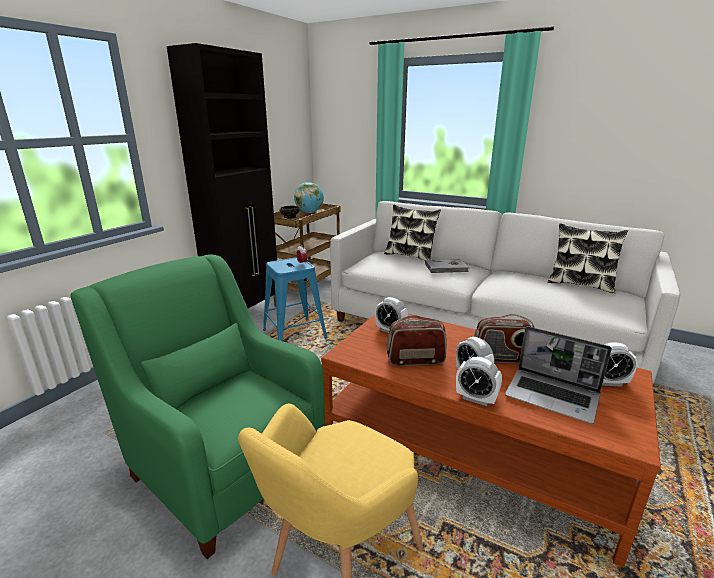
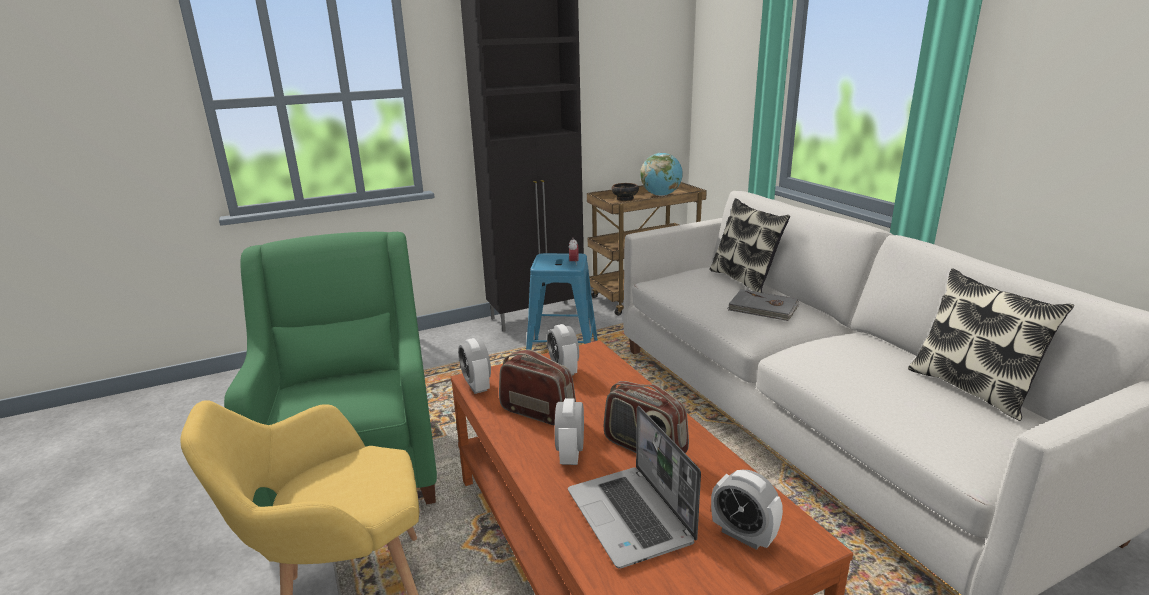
camera: 35 degrees right, 0 degrees up
(476, 399) = (533, 479): alarm clock -> alarm clock (477, 386)

